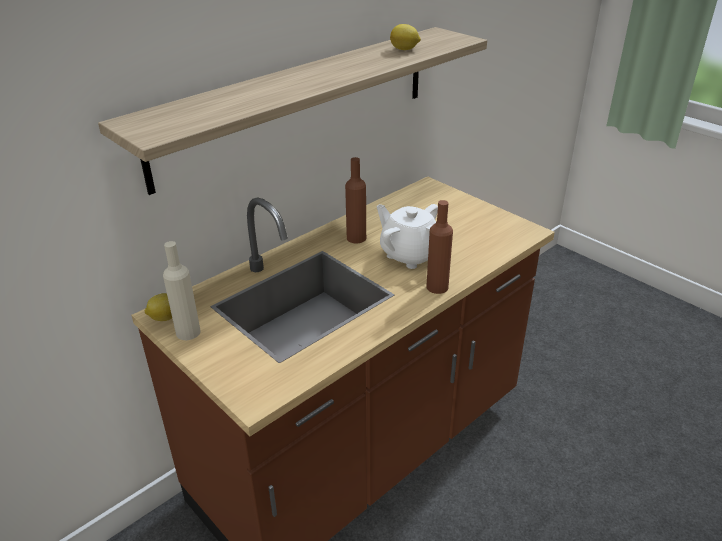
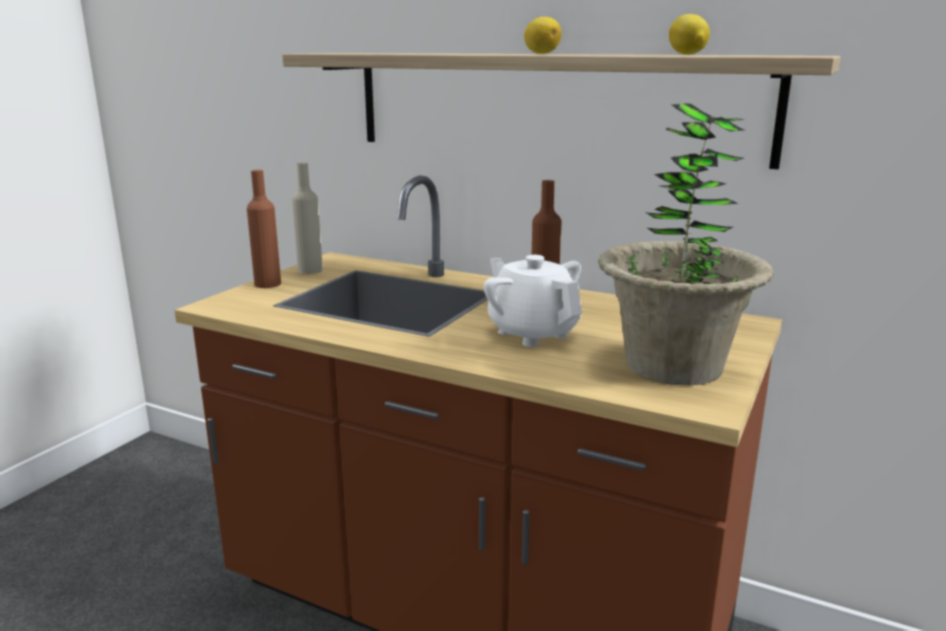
camera: 70 degrees right, 15 degrees down
(164, 317) = (329, 260): lemon -> lemon (541, 53)
(409, 255) = (532, 333): white teapot -> white teapot turned 60 degrees counterclockwise
(437, 287) = (465, 356): brown bottle -> brown bottle (267, 284)
(479, 225) = (673, 366): none -> potted plant

